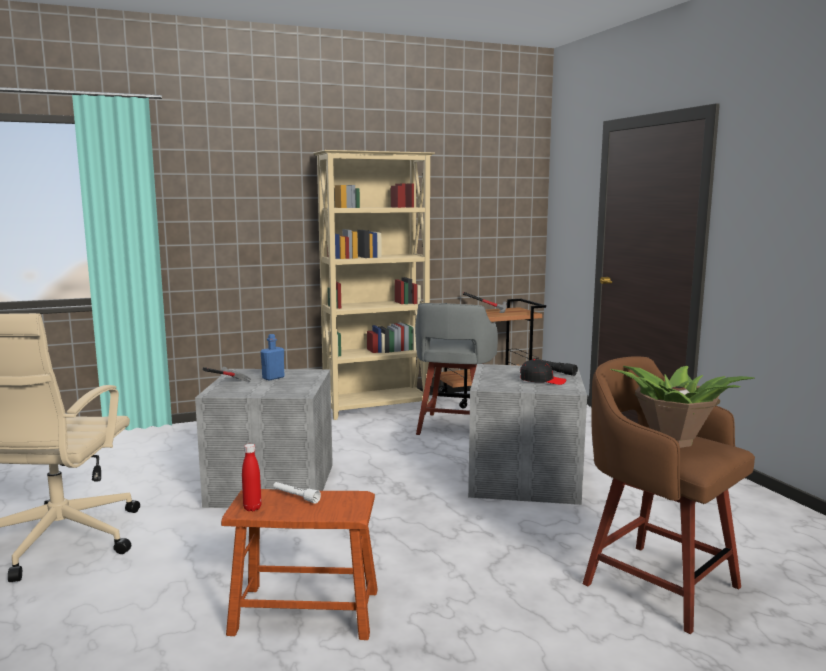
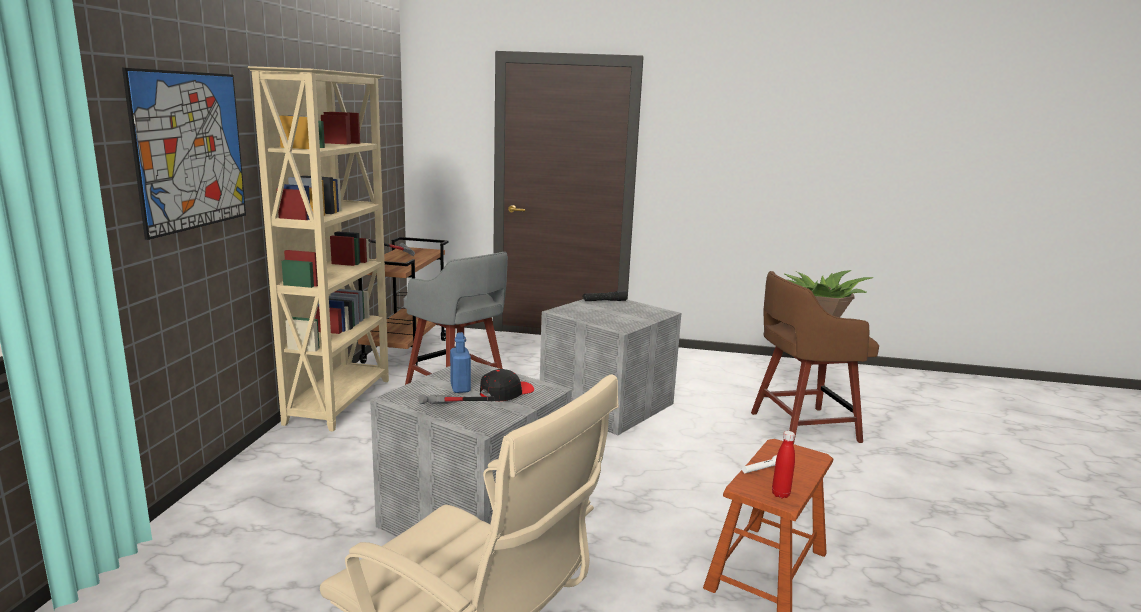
camera: 60 degrees left, 5 degrees up
(254, 206) = (190, 151): none -> picture
(542, 380) = (626, 310): black cap -> black cap (506, 393)

